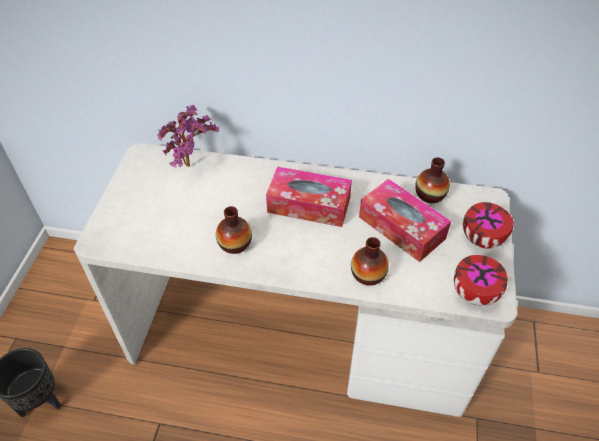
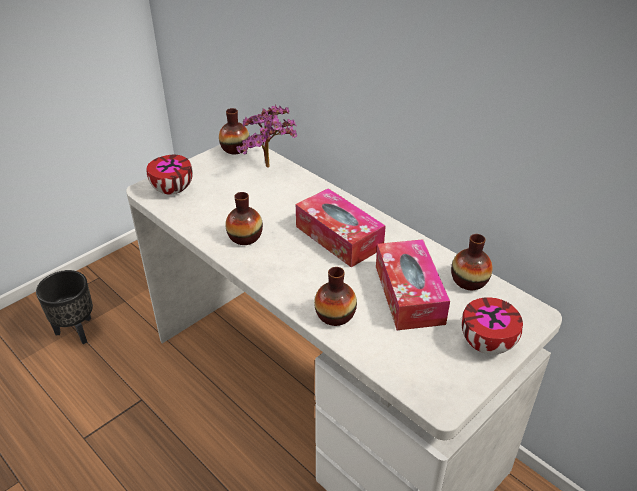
camera: 35 degrees right, 10 degrees down
(140, 160) = (235, 149): none -> vase
(473, 294) = (424, 385): bowl -> bowl (171, 189)

